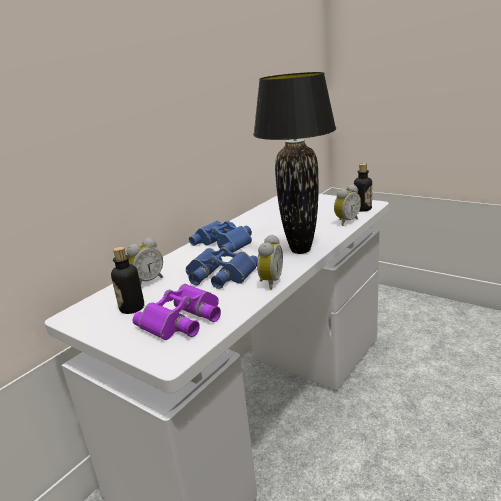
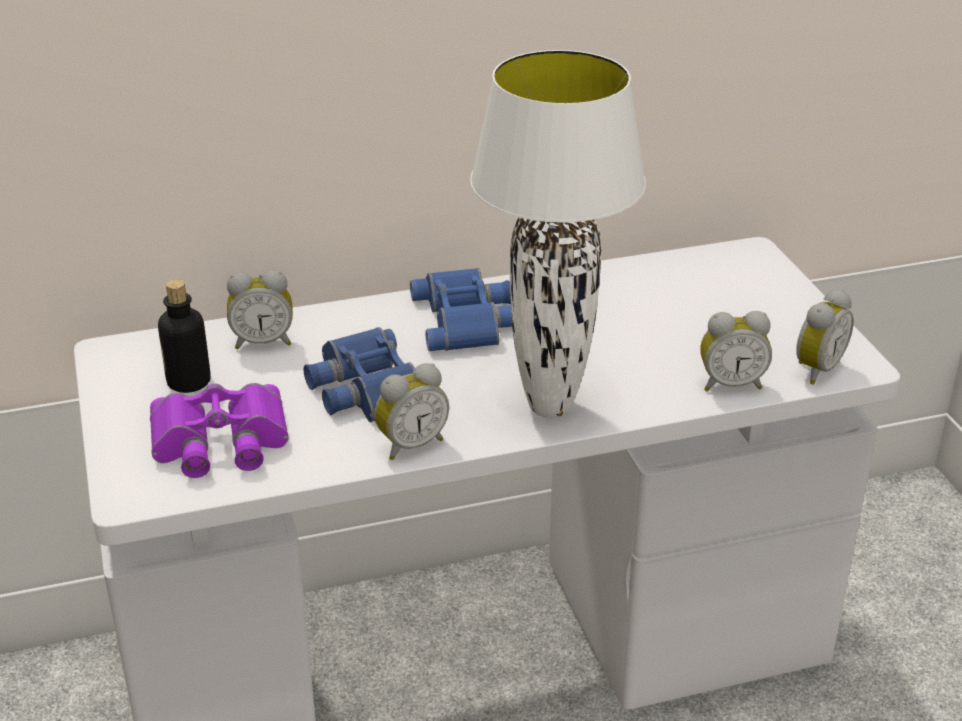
camera: 35 degrees right, 10 degrees up
(300, 250) = (548, 406): black table lamp -> white table lamp
(362, 209) = (815, 369): bottle -> alarm clock

